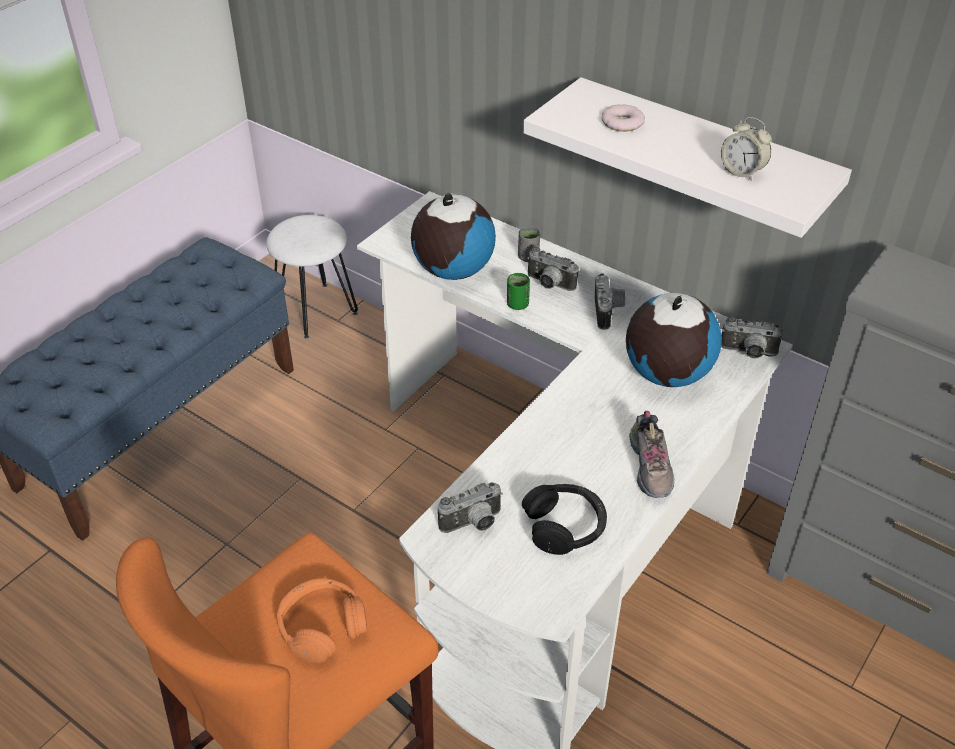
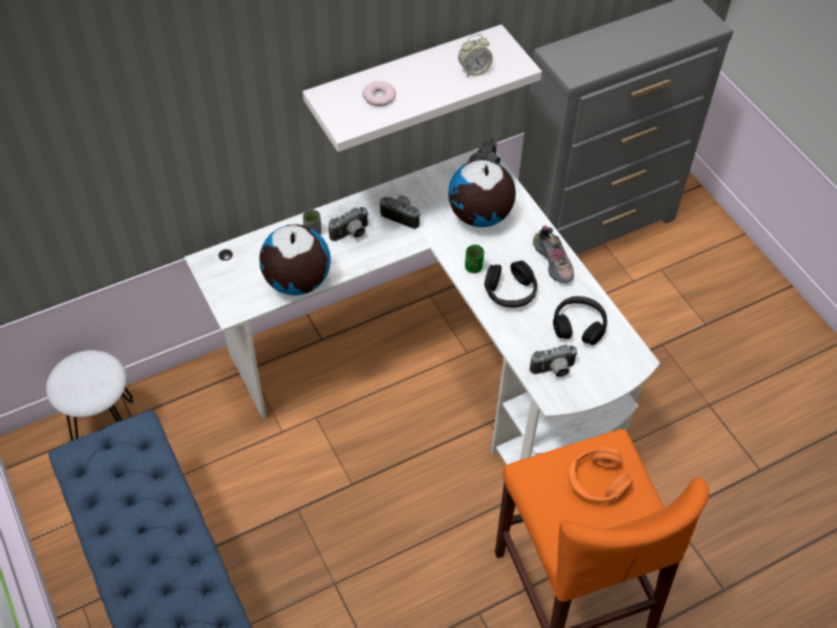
camera: 65 degrees left, 10 degrees up
(473, 524) = (553, 371): camera -> camera turned 75 degrees clockwise
(517, 304) = (361, 261): green cup -> green cup (473, 267)
(569, 441) = (510, 292): none -> black headphones
(651, 467) = (554, 262): shoe -> shoe turned 45 degrees clockwise

